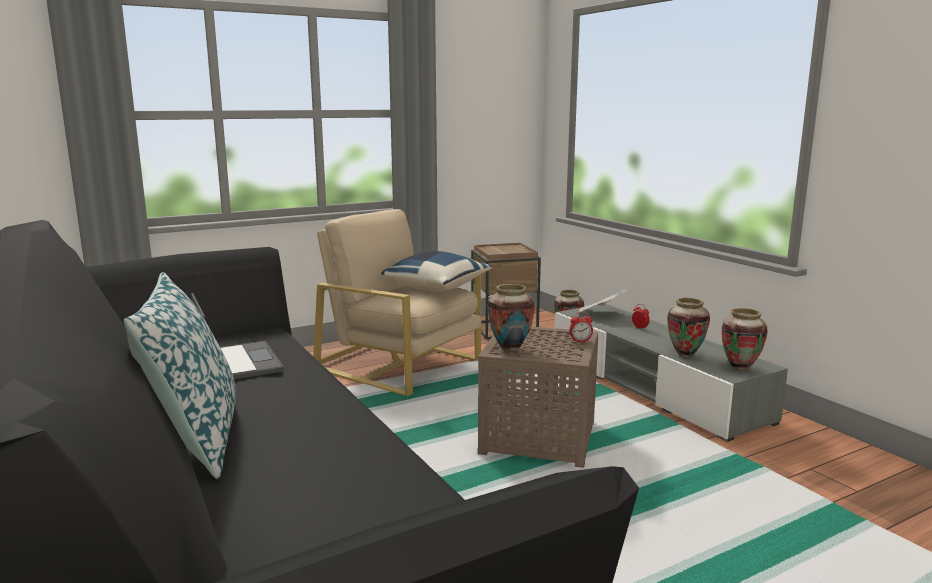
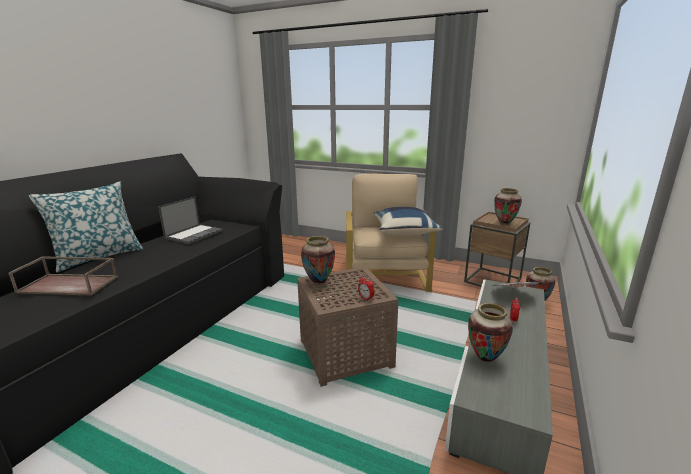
camera: 55 degrees right, 5 degrees up
(317, 465) = (70, 284): none -> brown tray
(740, 368) = (500, 399): vase -> vase (504, 223)

